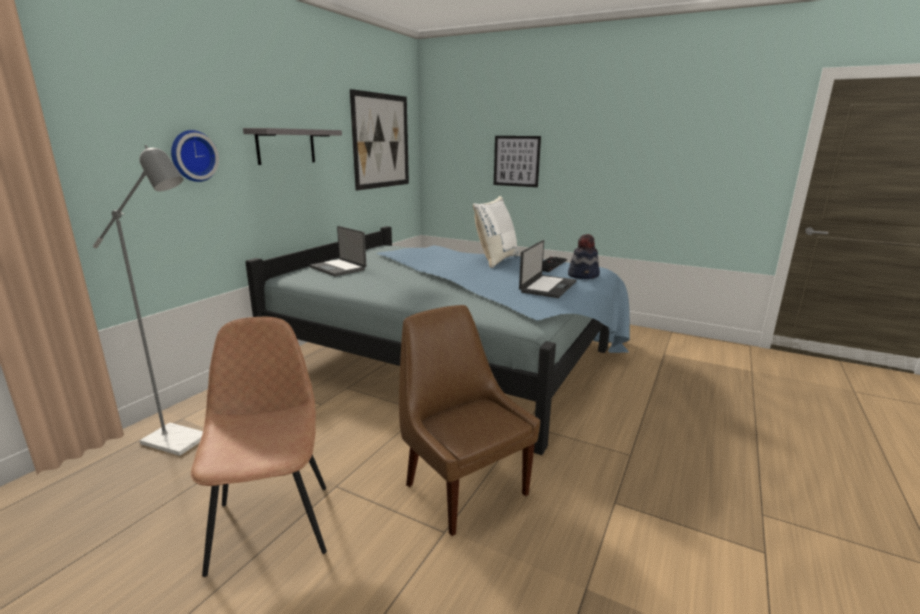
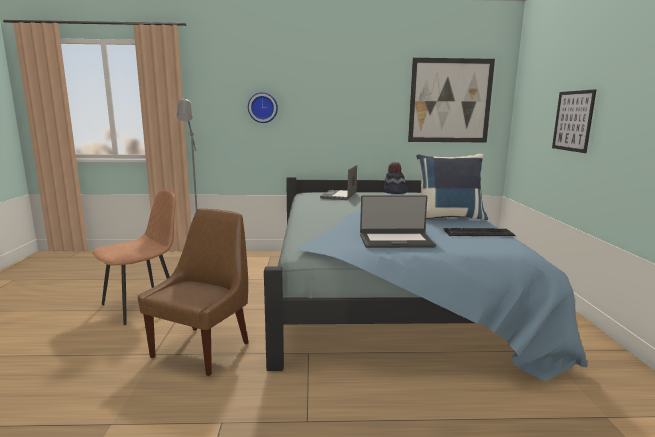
camera: 60 degrees right, 5 degrees down
(286, 146) = (337, 103): grey shelf -> none
(496, 260) = (448, 217): white pillow -> blue pillow
(583, 275) = (467, 248): hat -> hat (394, 192)

